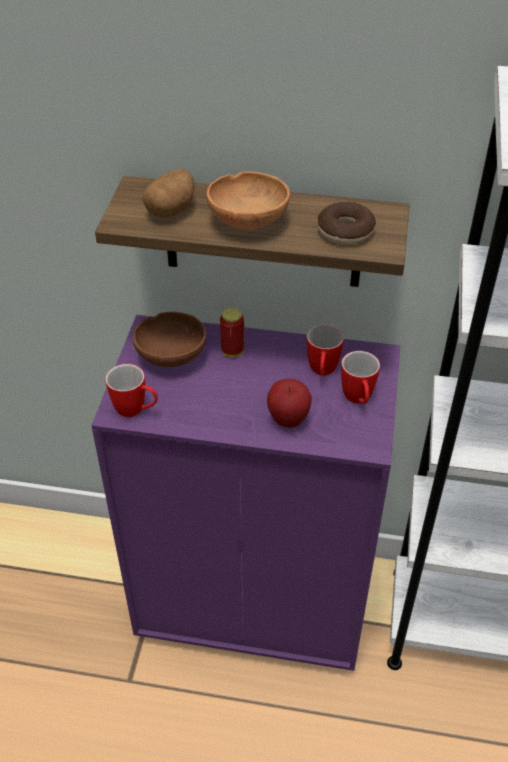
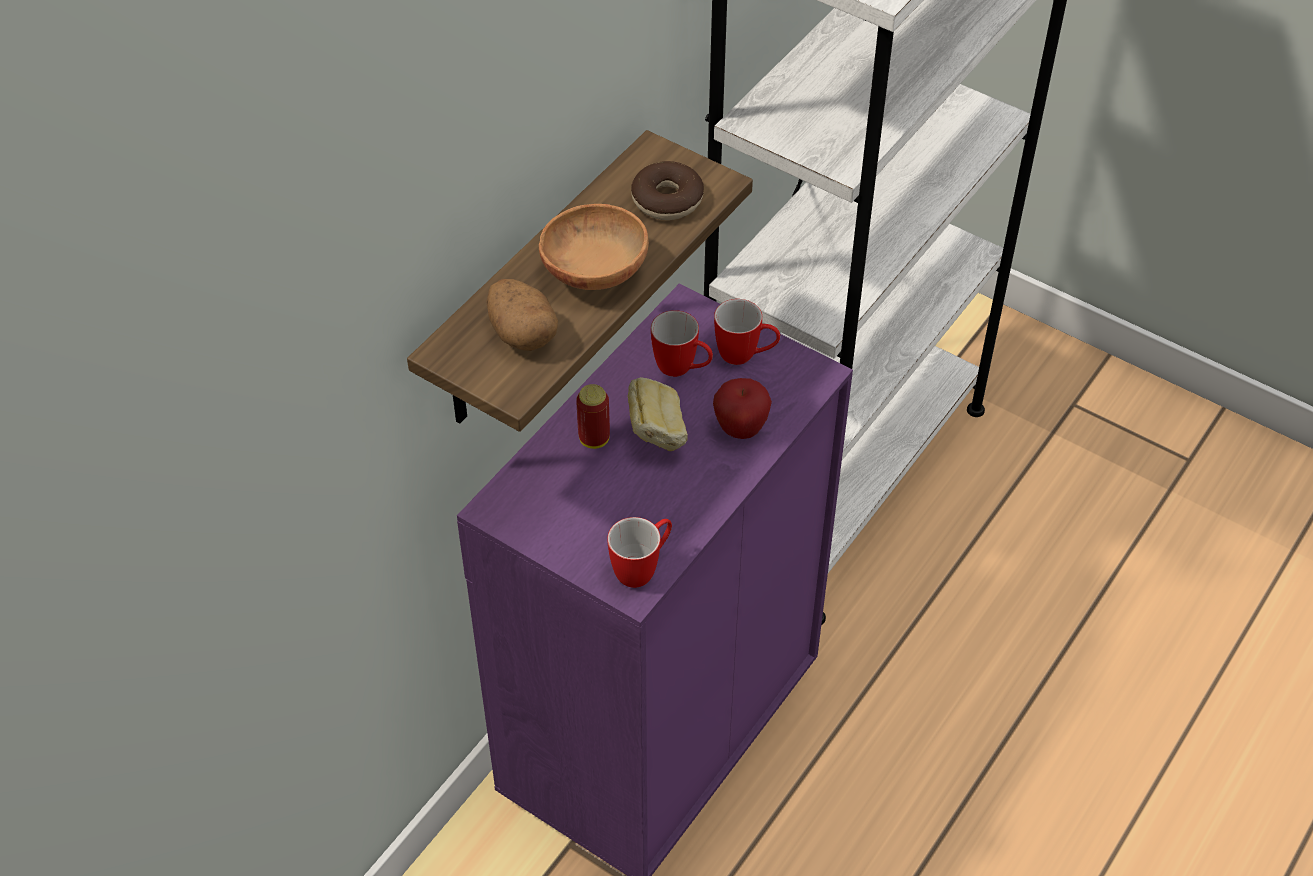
camera: 65 degrees left, 5 degrees up
(172, 355) = (564, 501): brown bowl -> none
(255, 379) = (656, 434): none -> bread

